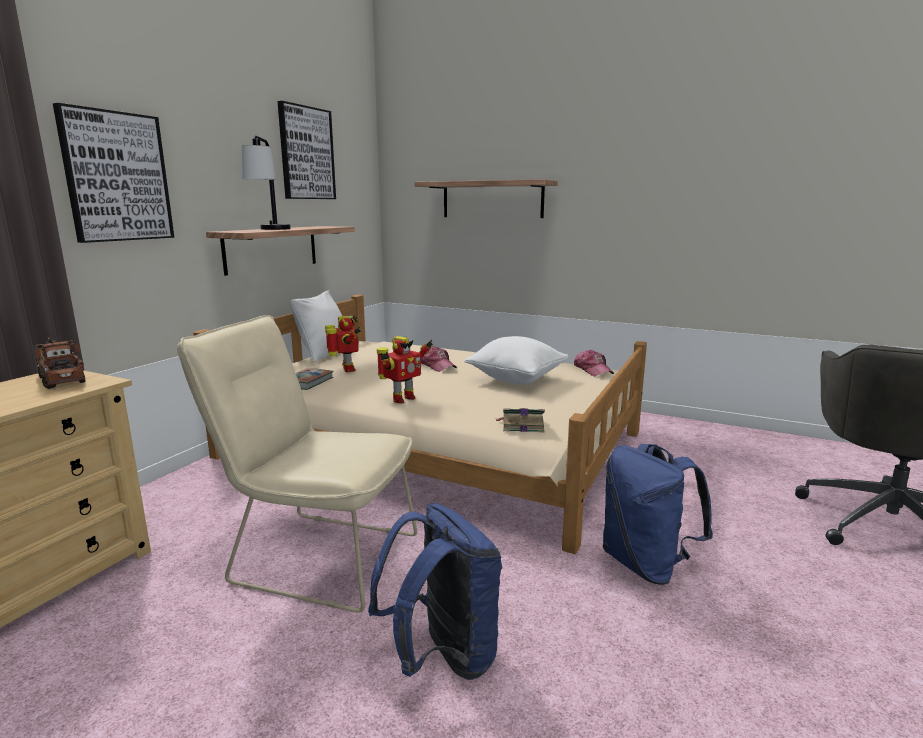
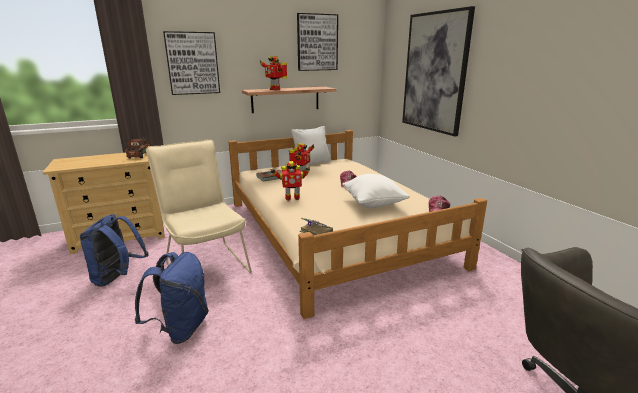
camera: 40 degrees right, 5 degrees up
(270, 229) = (275, 89): table lamp -> toy robot
(492, 200) = (435, 72): shelf -> picture
(646, 565) = (330, 345): blue backpack -> blue backpack (118, 278)

